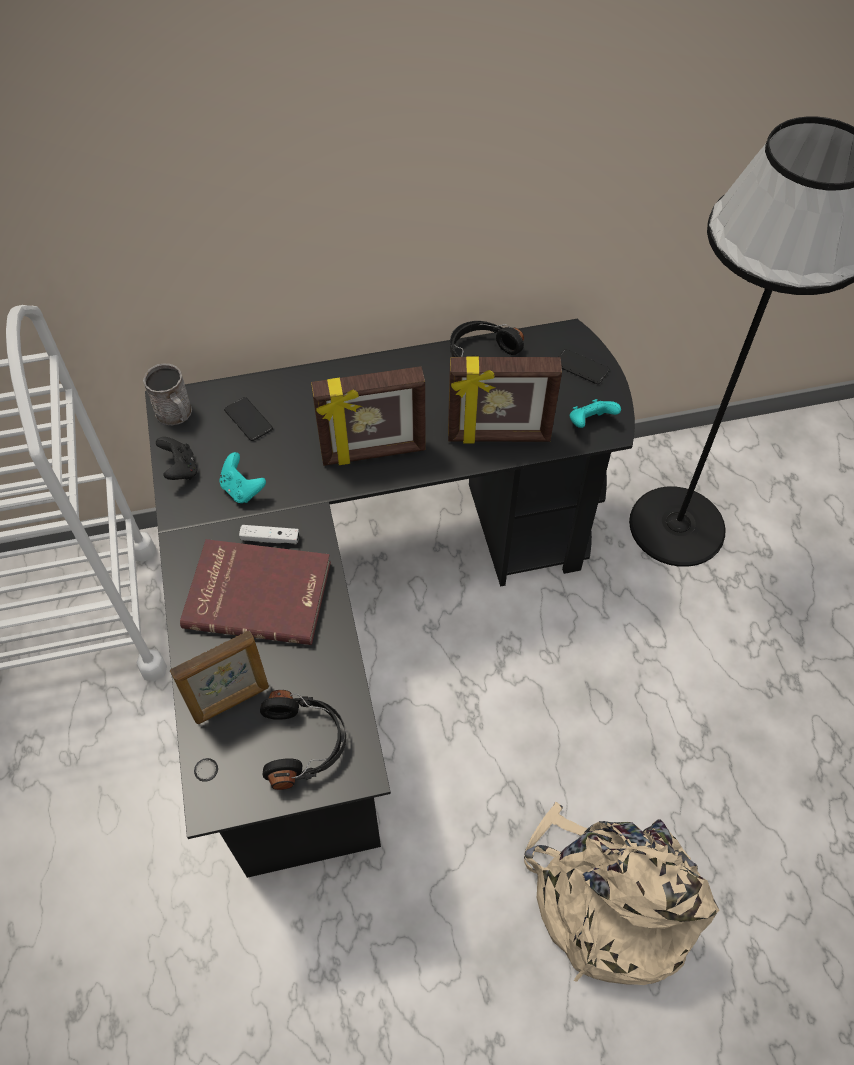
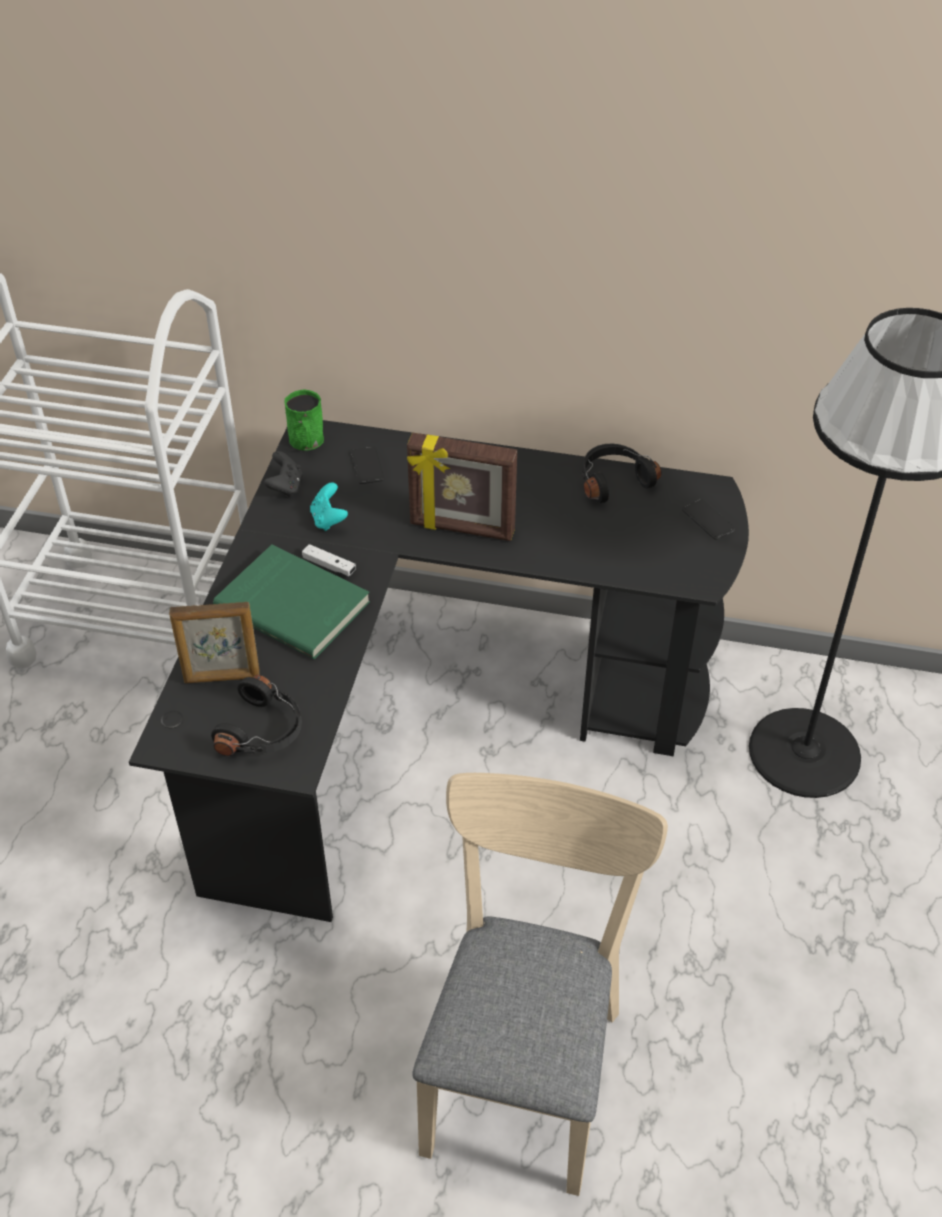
camera: 25 degrees right, 10 degrees down
(176, 414) = (307, 442): grey mug -> green mug
(259, 592) = (294, 604): red book -> green book
(498, 437) = (587, 553): picture frame -> none
(590, 423) = (685, 570): turquoise game controller -> none
(607, 899) = (525, 1062): beige backpack -> beige chair

